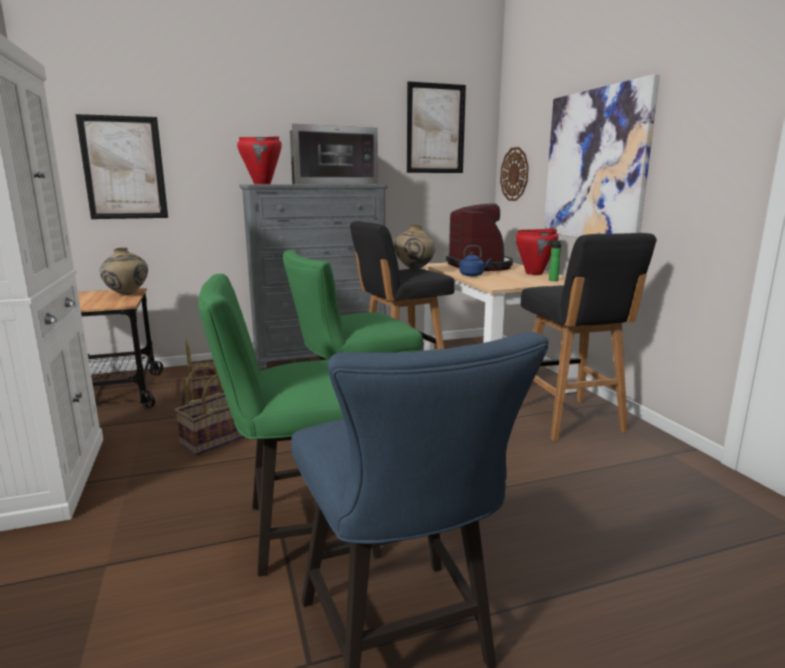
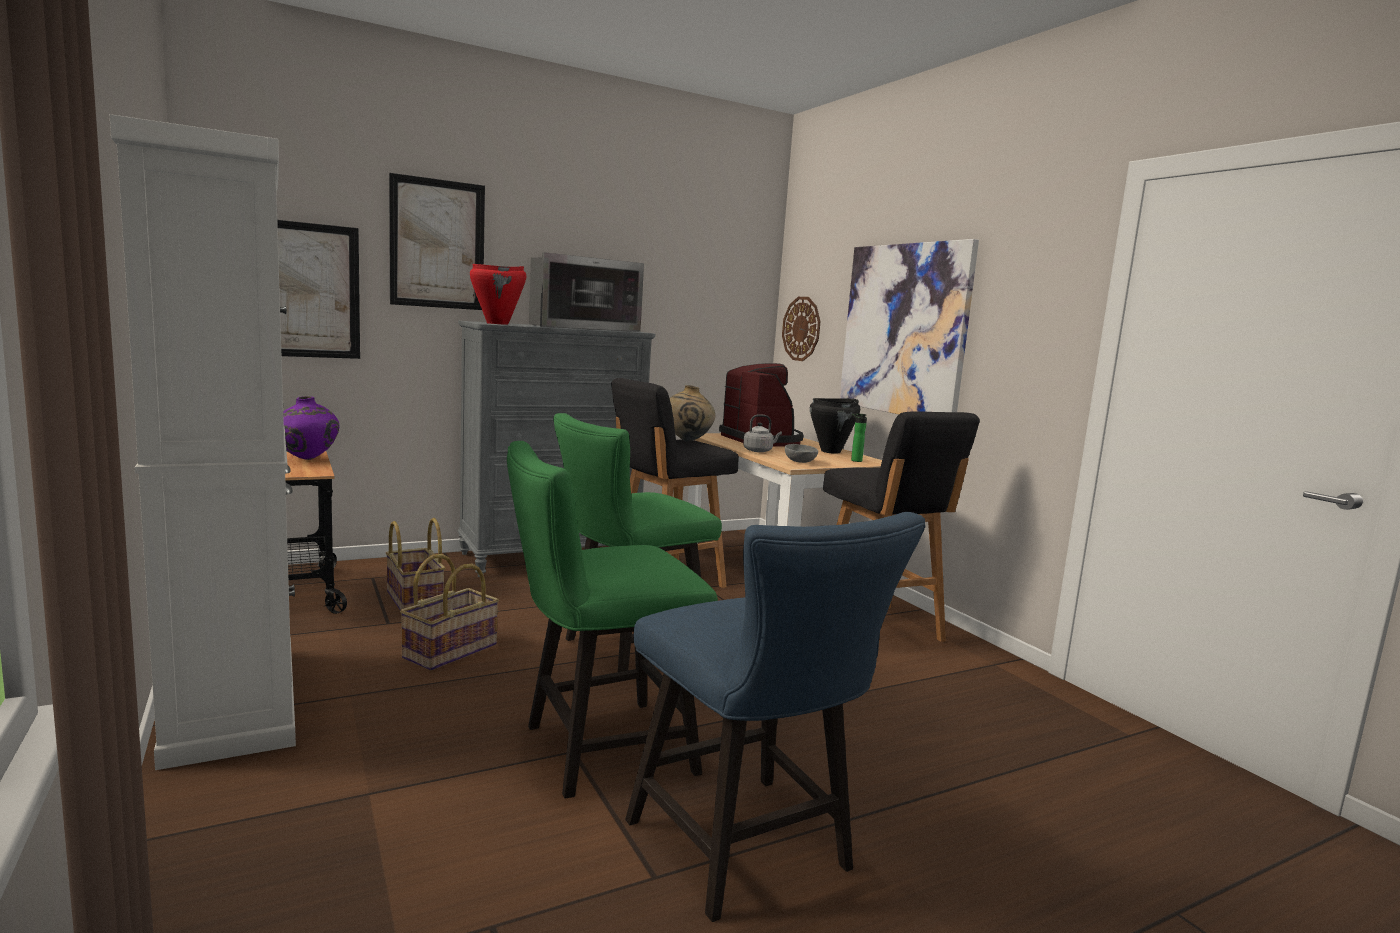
camera: 10 degrees left, 5 degrees down
(127, 295) = (308, 459): beige vase -> purple vase
(435, 129) = (706, 266): picture -> picture (437, 244)
(472, 275) = (759, 451): blue kettle -> grey kettle
(503, 283) = (801, 462): none -> grey bowl
(534, 273) = (831, 451): red cooking pot -> black cooking pot

